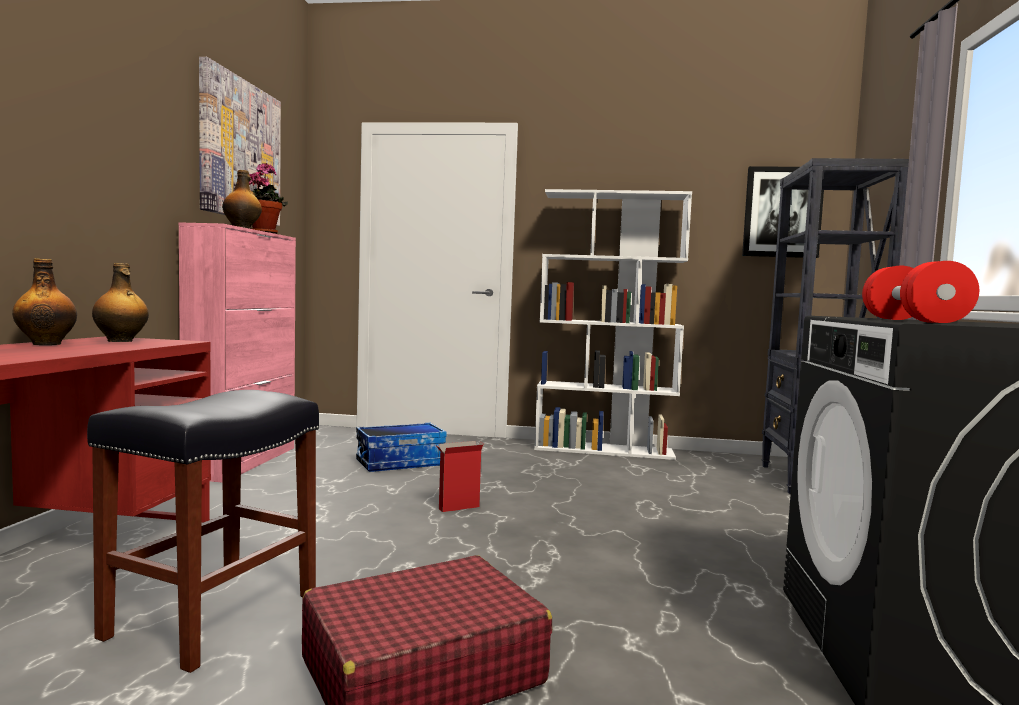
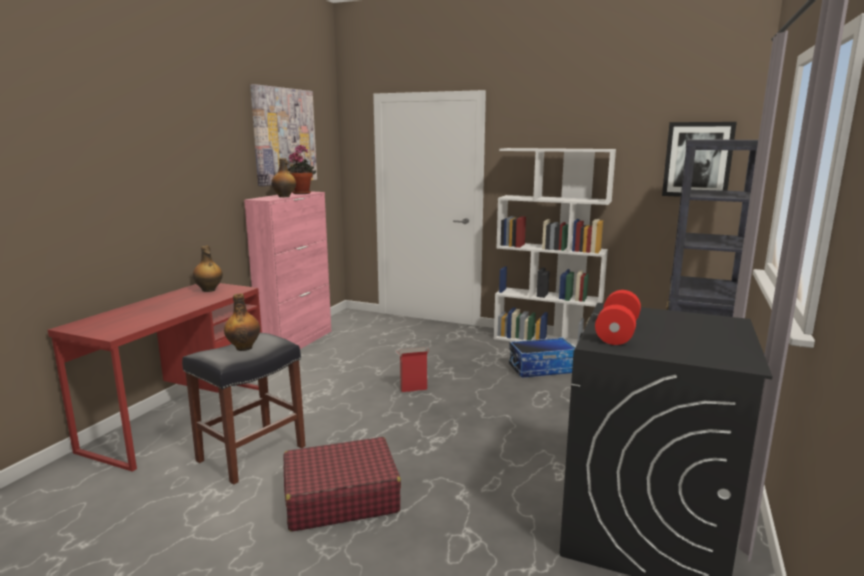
camera: 15 degrees right, 10 degrees up
(47, 344) = (170, 297): bottle -> bottle (244, 347)
(400, 463) = (394, 348): storage box -> storage box (541, 368)

